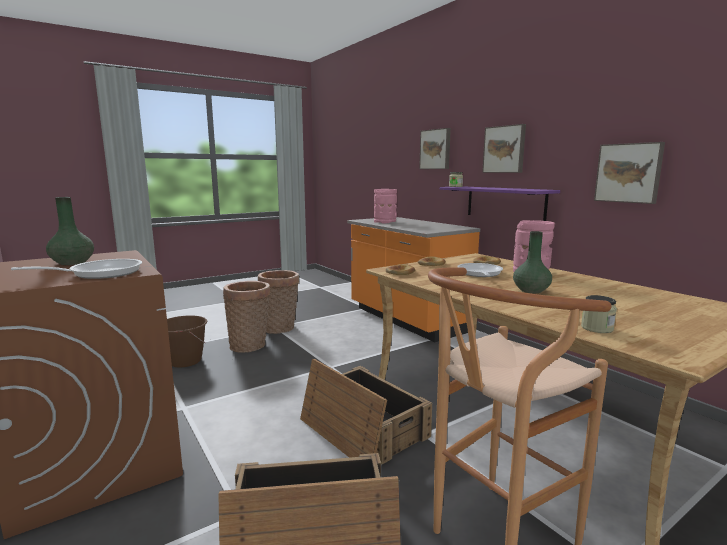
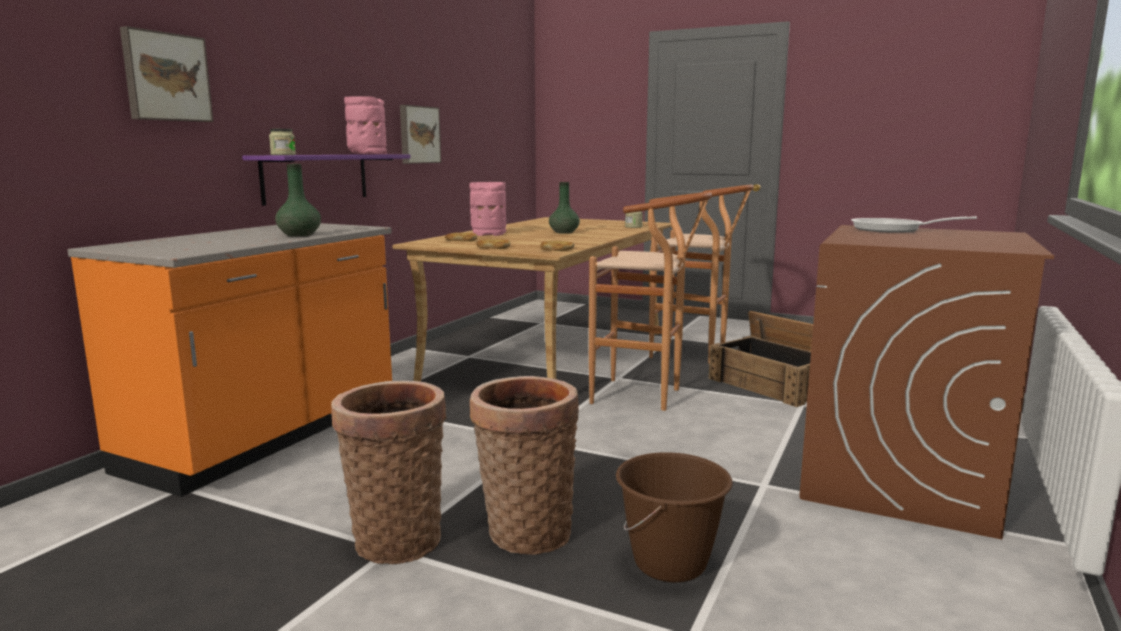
camera: 120 degrees left, 0 degrees up
(73, 262) = (917, 240): green vase -> green vase (299, 235)
(362, 428) = (645, 396): crate -> brown stool
(385, 222) = (222, 243): pink vase -> pink vase (367, 154)
(479, 274) = (521, 239): frying pan -> none
(504, 149) = (304, 96): picture -> none

